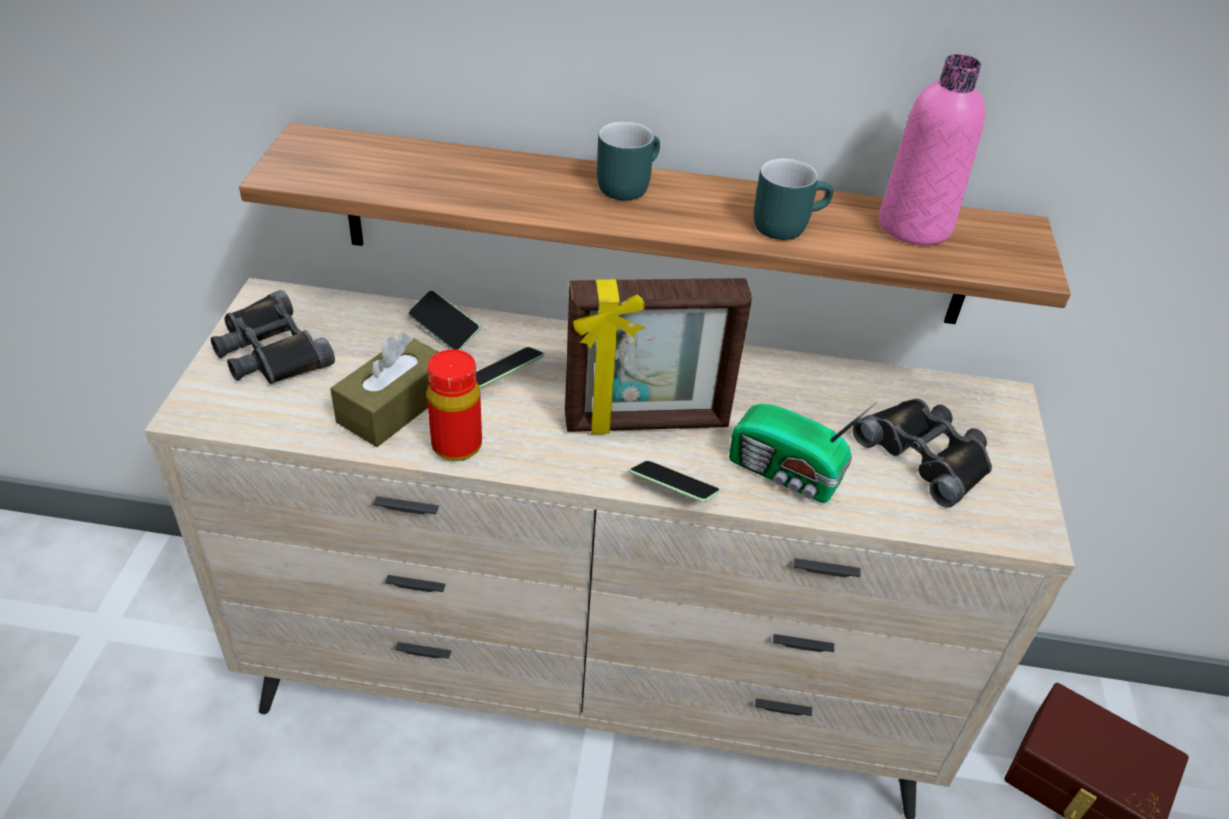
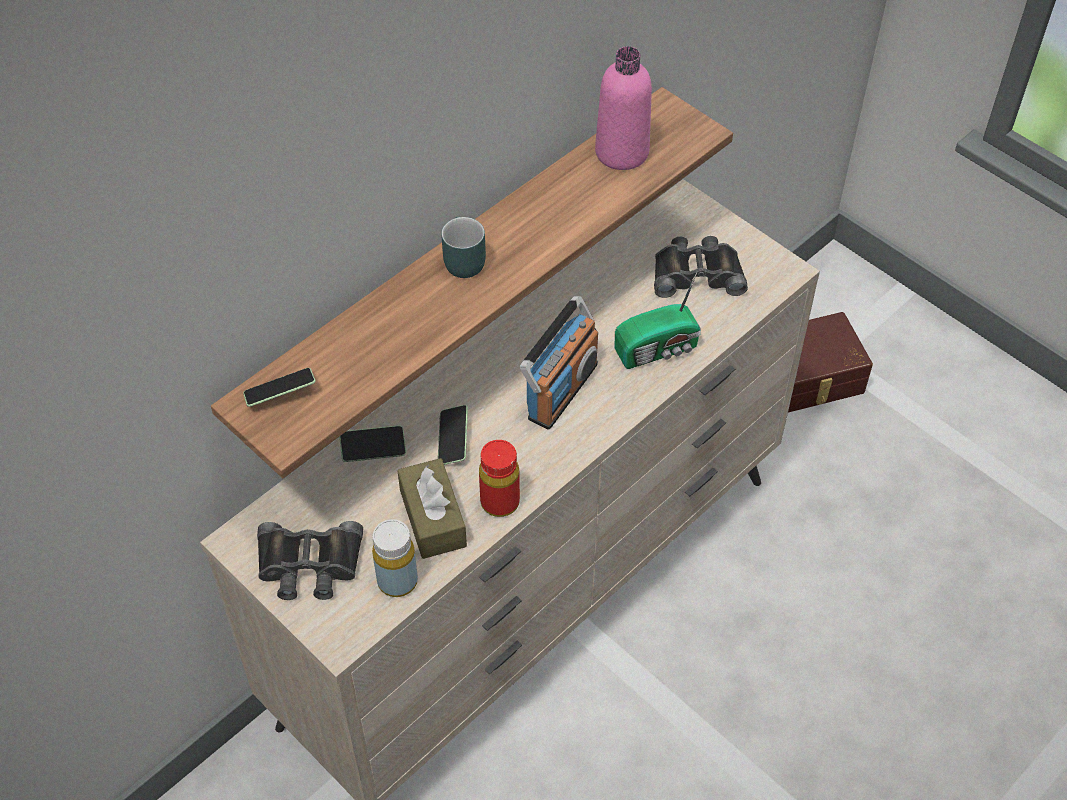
camera: 50 degrees left, 10 degrees up
(294, 418) = (397, 581): none -> yellow bottle
(646, 423) = (561, 391): picture frame -> radio
(673, 489) = (627, 412): phone -> phone (280, 393)
(785, 224) = (570, 209): turquoise mug -> none

